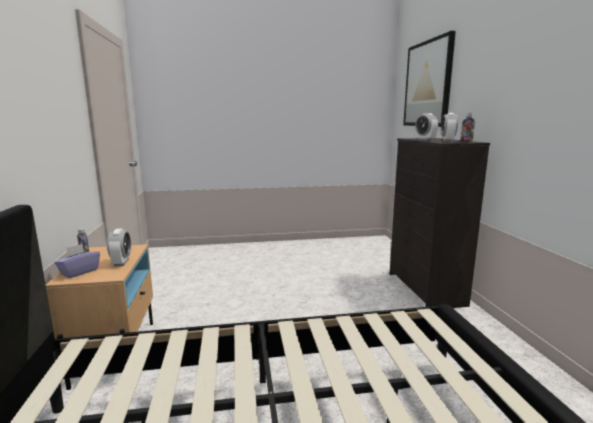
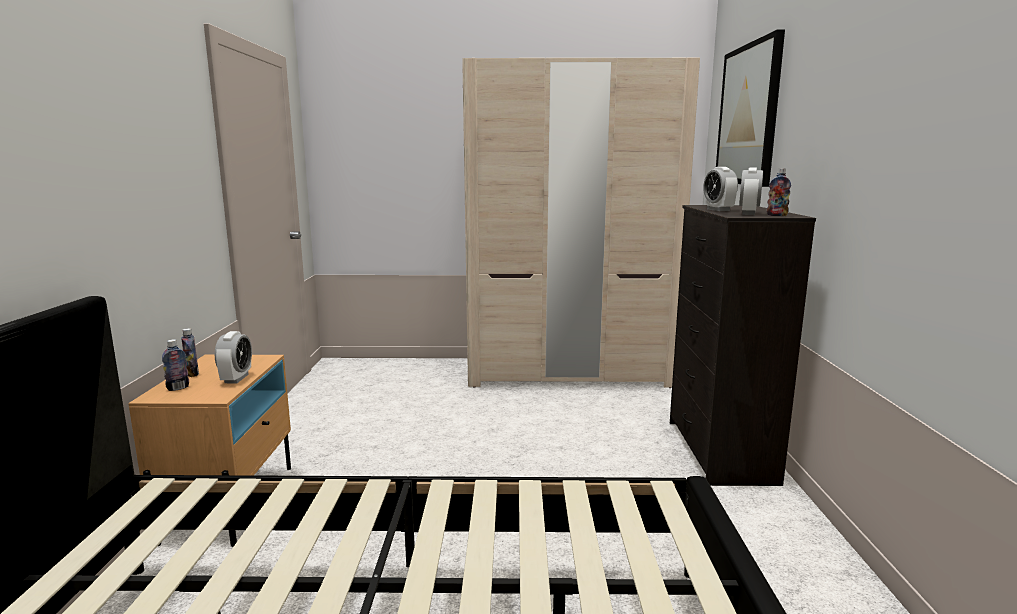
camera: 10 degrees right, 0 degrees up
(79, 272) = (178, 388): purple tissue box -> bottle
(316, 247) = (568, 373): none -> beige wardrobe

